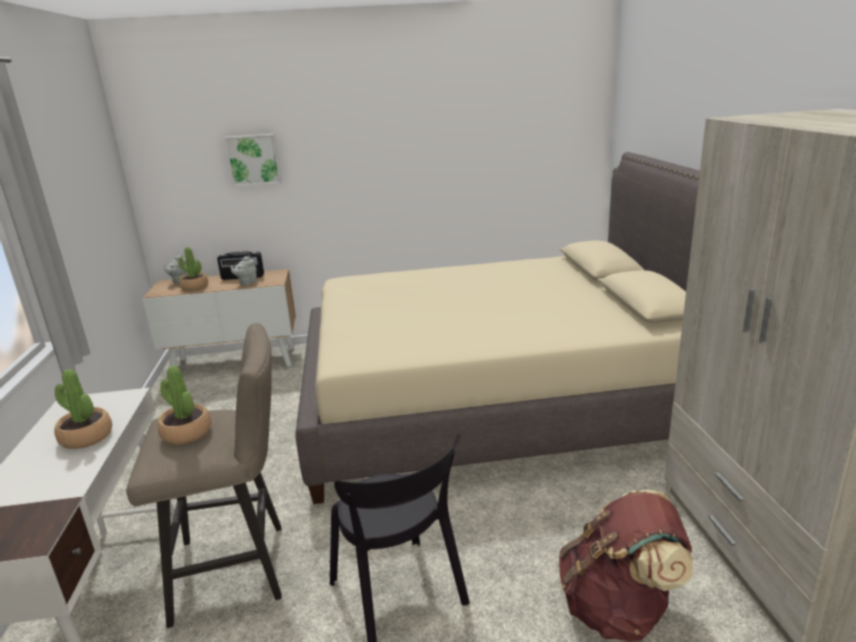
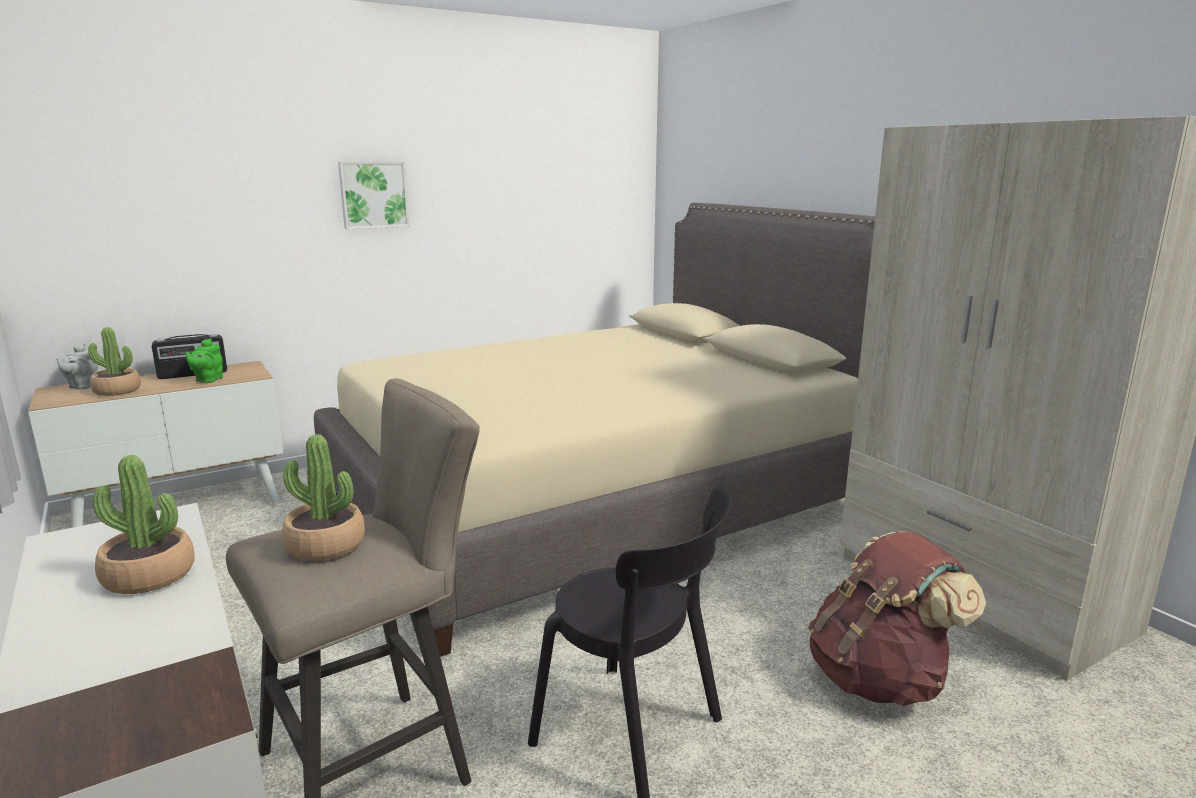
camera: 25 degrees left, 5 degrees down
(247, 283) = (208, 380): grey teapot -> green teapot
(253, 160) = (207, 199): picture -> picture (373, 194)

